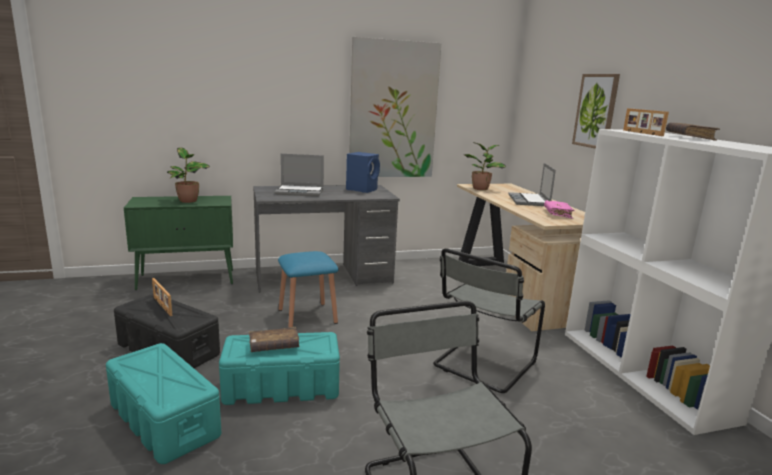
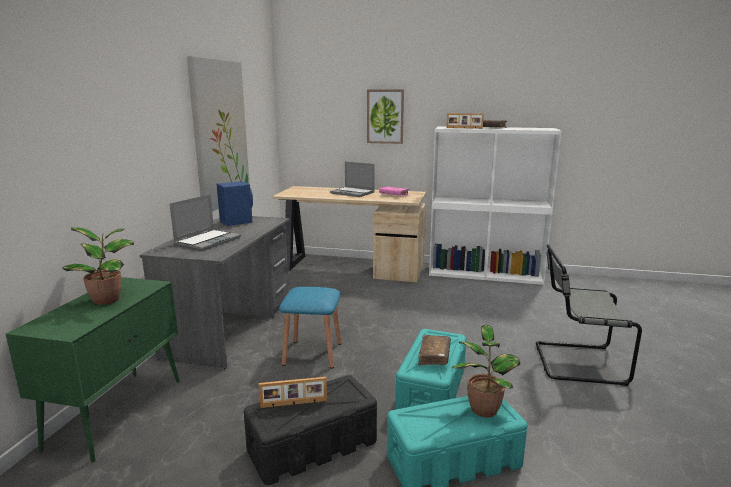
camera: 60 degrees left, 0 degrees up
(481, 188) = (299, 194): potted plant -> potted plant (483, 408)
(482, 365) = (449, 309): grey chair -> none

